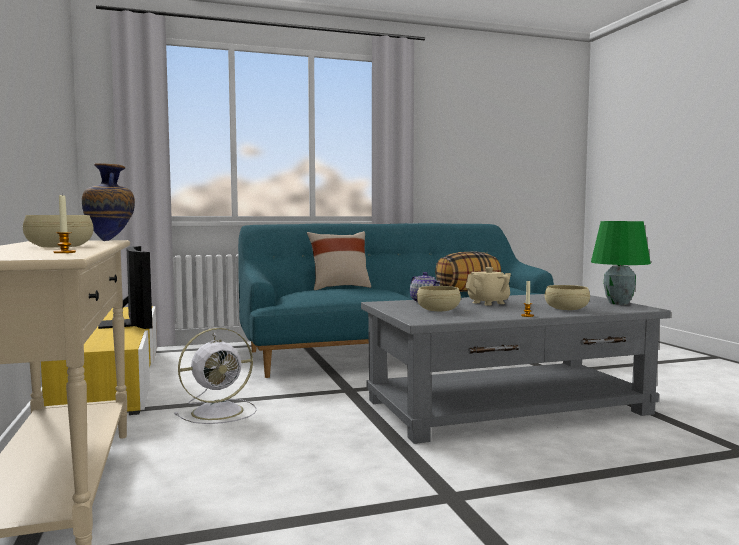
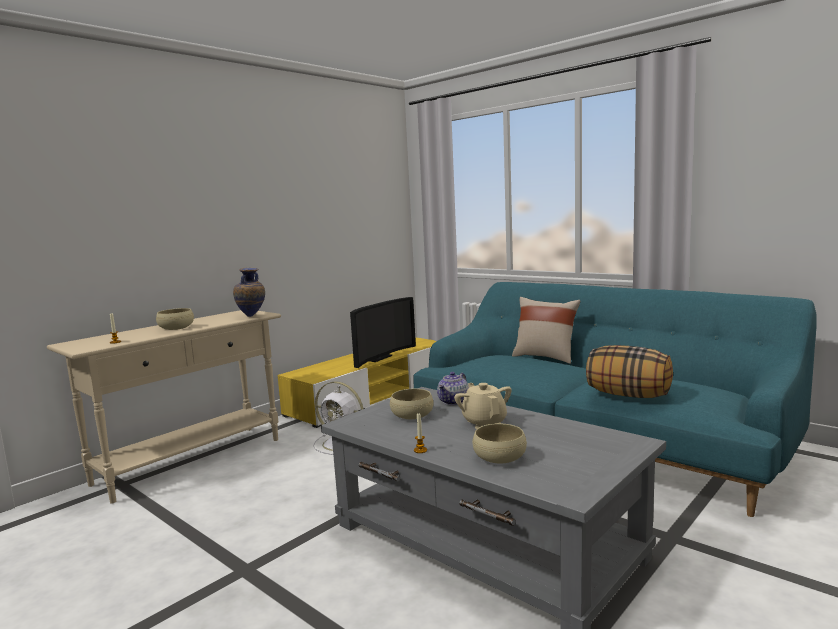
camera: 60 degrees right, 5 degrees up
(489, 303) = (484, 422): beige teapot -> beige teapot turned 135 degrees counterclockwise
(617, 303) = (593, 475): green table lamp -> none

